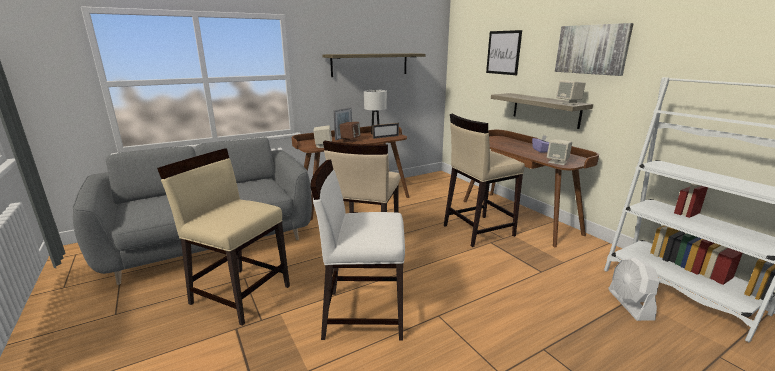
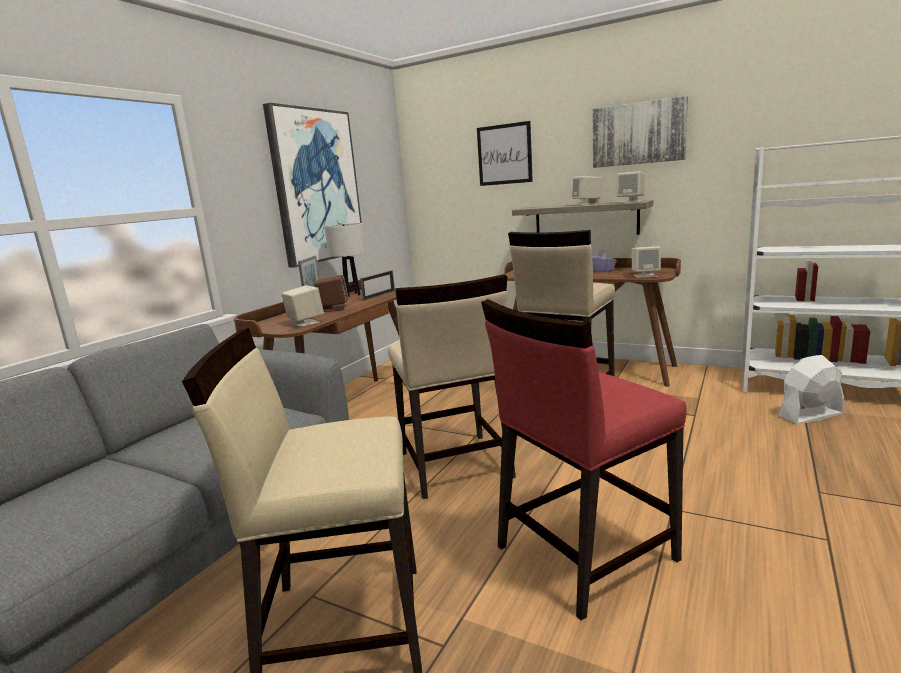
camera: 30 degrees left, 5 degrees down
(363, 313) = (583, 553): white chair -> red chair
(370, 64) = (316, 186): shelf -> picture
(542, 99) = (587, 204): none -> beige speaker
(630, 304) = (810, 415): white fan -> white fan turned 105 degrees clockwise

